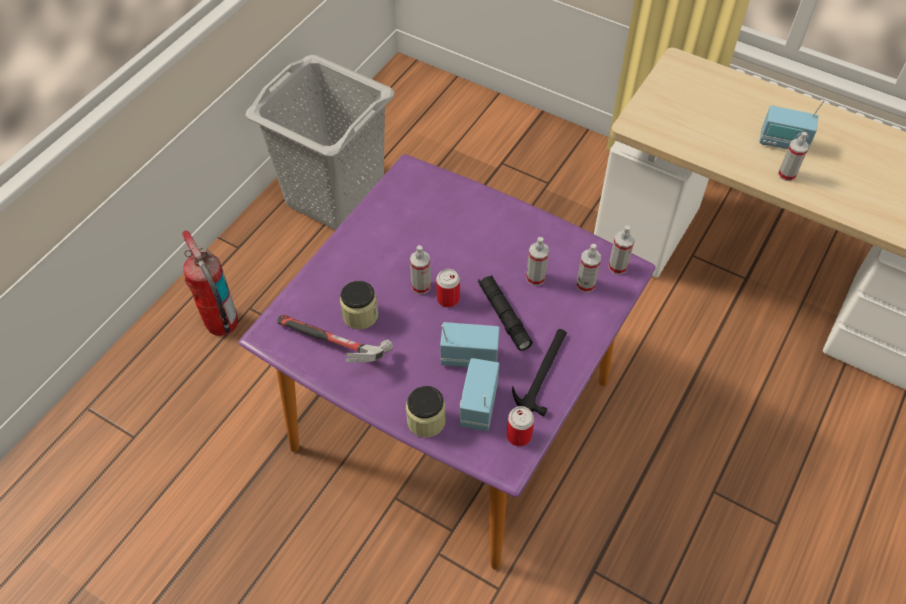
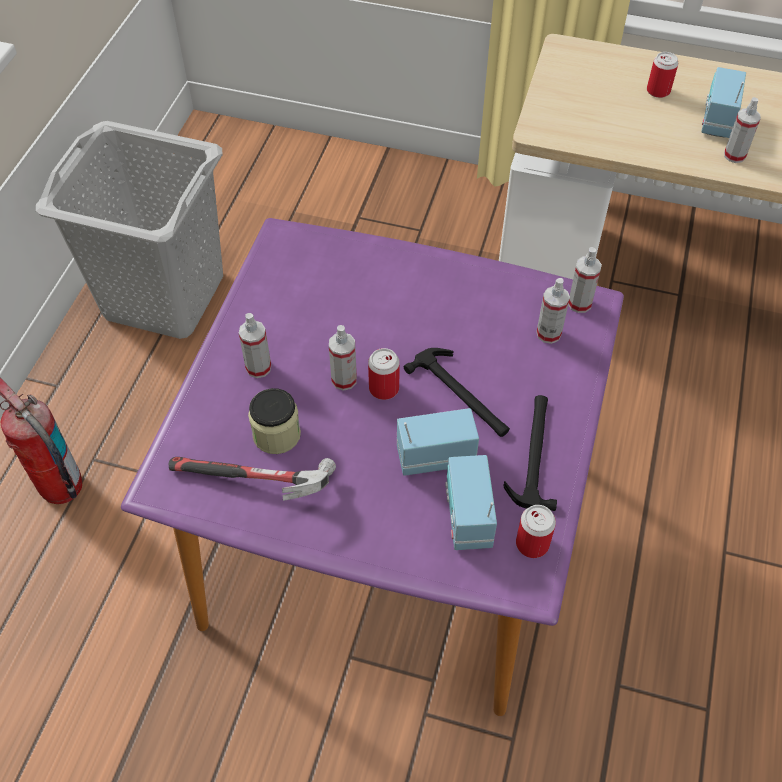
camera: 15 degrees left, 0 degrees up
(426, 421) = (407, 553): jar -> none
(504, 316) = (462, 395): black flashlight -> hammer
(535, 278) = (484, 338): spray bottle -> spray bottle (258, 368)
(743, 110) = (658, 91): none -> can
(783, 143) = (716, 120): radio -> radio turned 105 degrees clockwise

